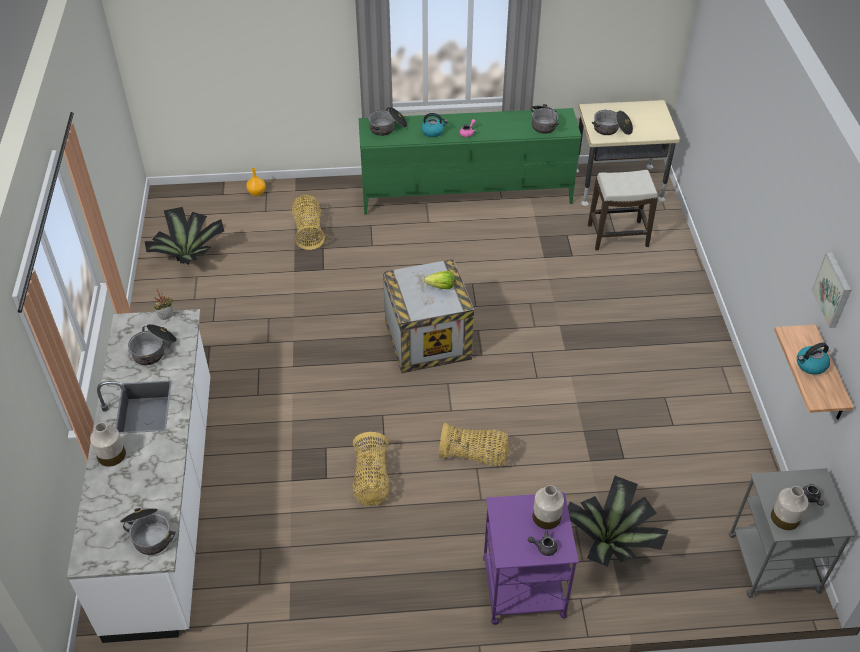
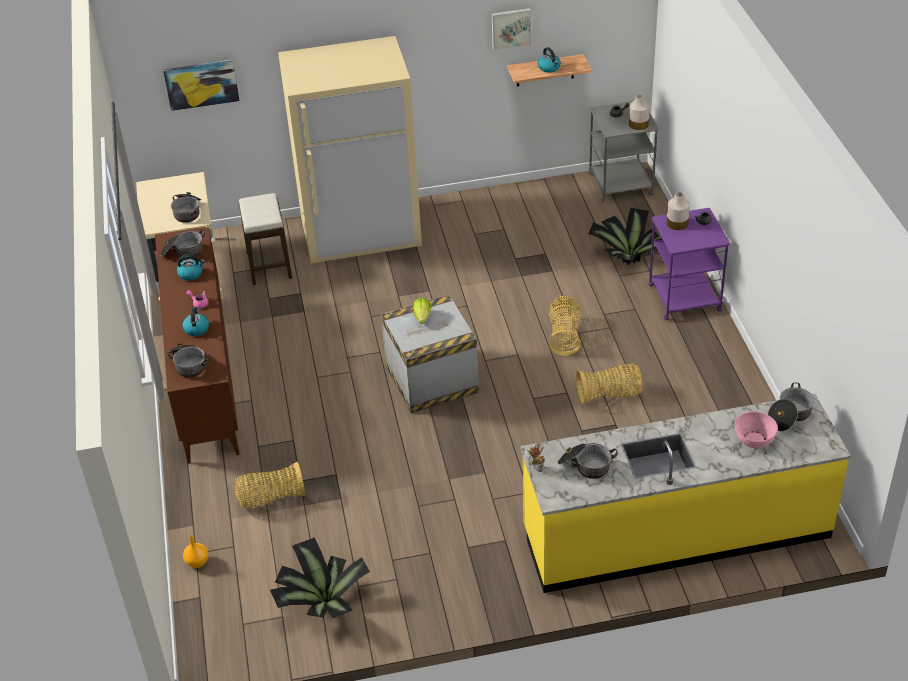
camera: 95 degrees left, 5 degrees down
(112, 455) = (720, 462): beige vase -> none
(128, 491) = (754, 440): none -> pink bowl
(165, 501) = (675, 533): white counter -> yellow counter
(467, 195) = (203, 374): green cabinet -> brown cabinet
(510, 128) = (191, 274): none -> kettle
(672, 303) = (361, 231): none -> beige fridge
(715, 66) = (201, 84): none -> picture

